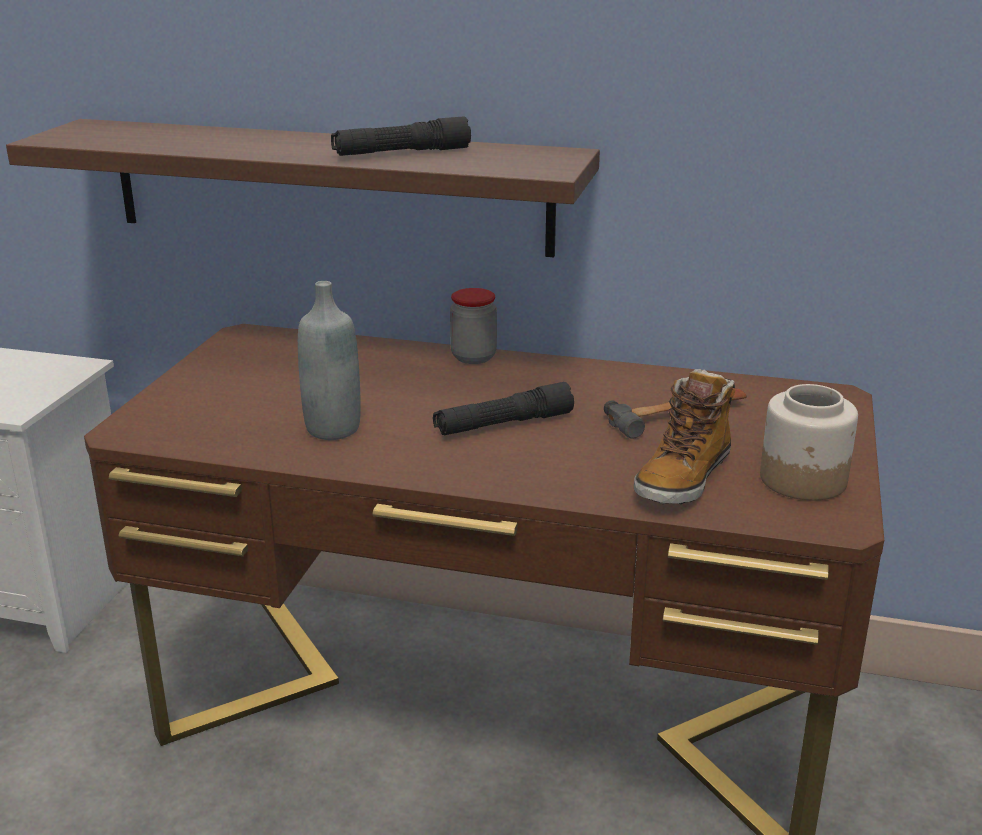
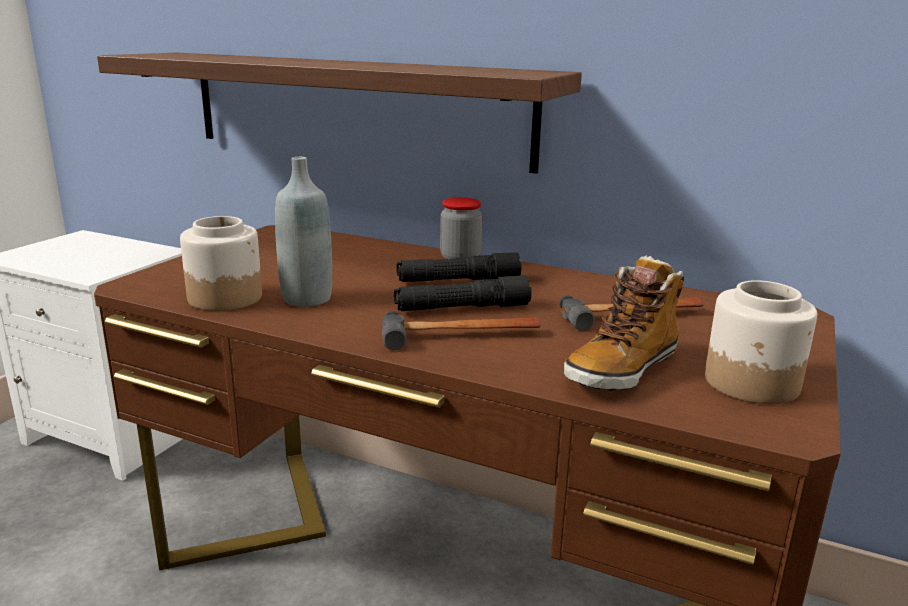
camera: 10 degrees right, 5 degrees down
(242, 437) = (225, 298): none -> jar
(401, 153) = (402, 66): black flashlight -> black flashlight (458, 281)
(516, 458) = (461, 336): none -> hammer

